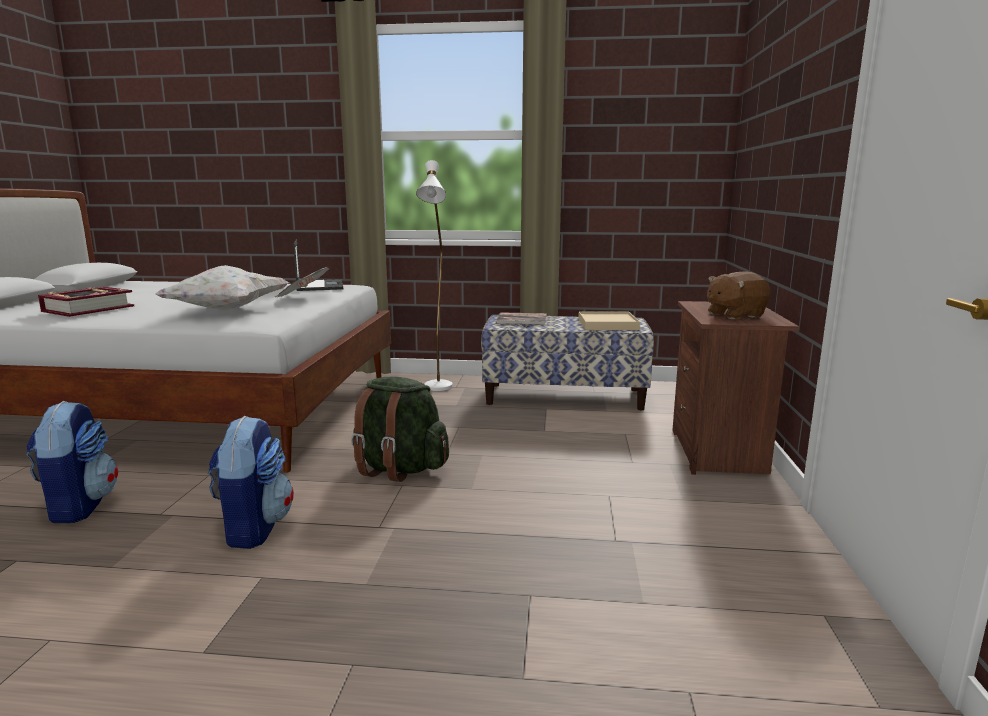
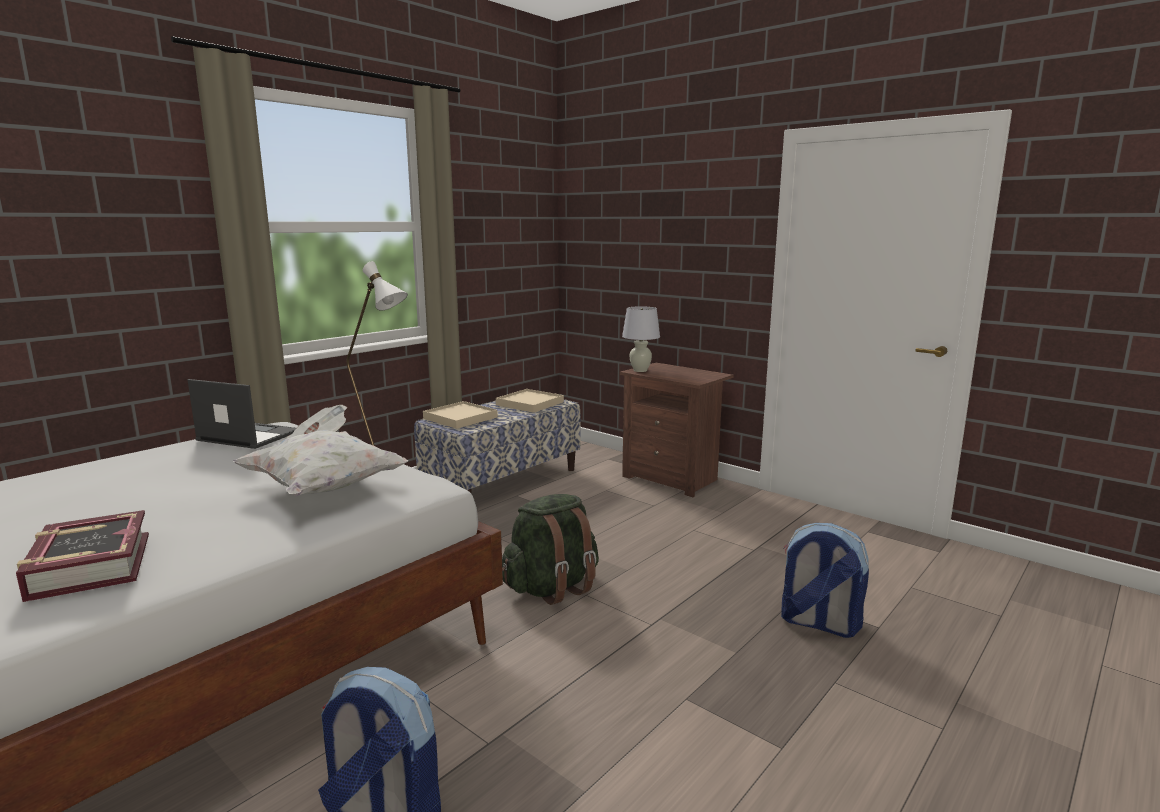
camera: 55 degrees left, 0 degrees up
(253, 528) = (588, 686): backpack -> backpack (818, 623)
(522, 320) = (460, 418): book -> beige tray
(701, 303) = (640, 370): none -> white table lamp
(734, 315) = (686, 375): brown plush toy -> none

